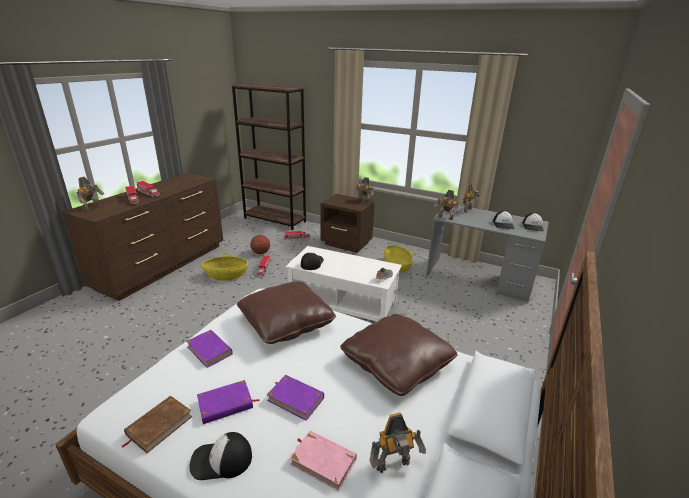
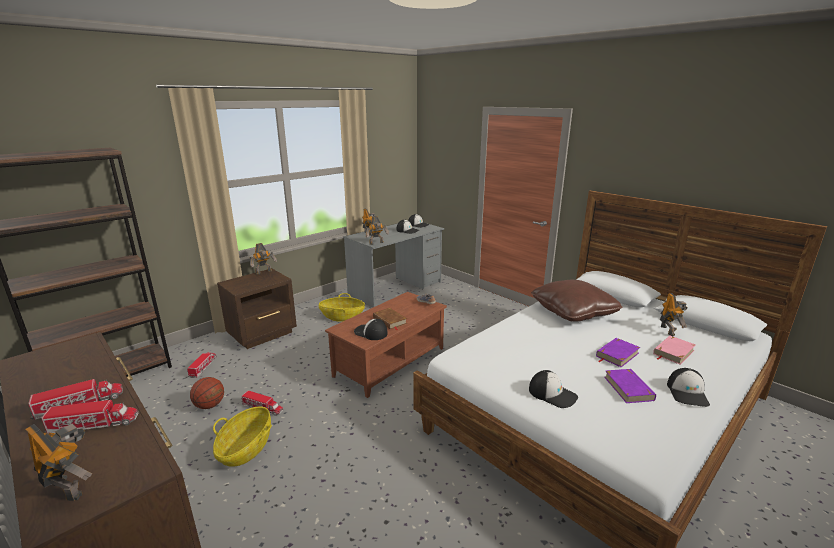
camera: 70 degrees left, 5 degrees down
(159, 426) = (662, 426): brown book -> brown book (389, 321)
(209, 350) = (552, 394): purple book -> cap
(286, 323) = (515, 347): brown pillow -> none
(342, 305) = (390, 362): white coffee table -> brown coffee table

